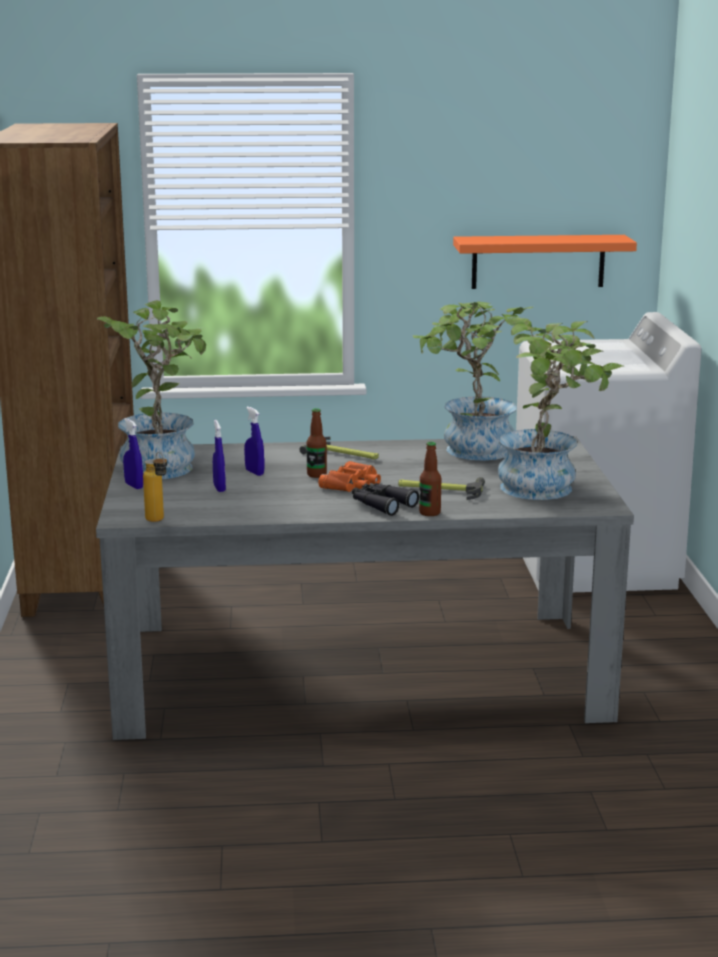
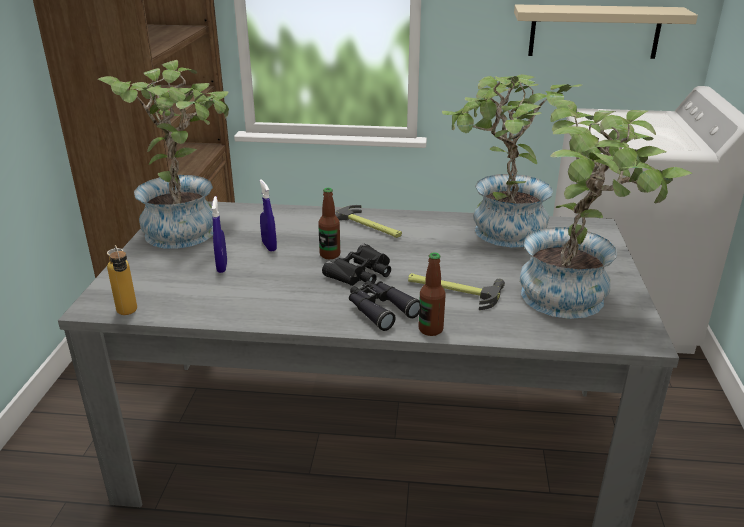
camera: 10 degrees right, 10 degrees up
(134, 486) = (141, 256): blue spray bottle -> none
(352, 484) = (361, 273): orange binoculars -> black binoculars
(538, 261) = (594, 31): orange shelf -> beige shelf

